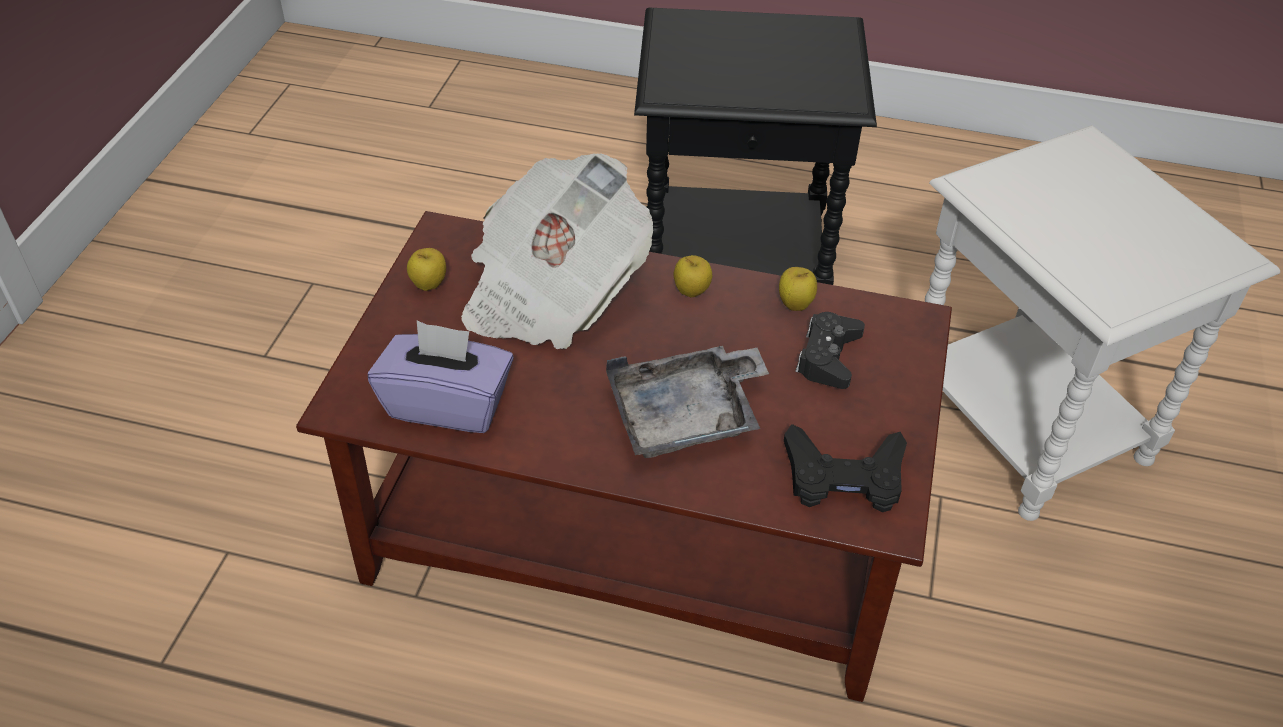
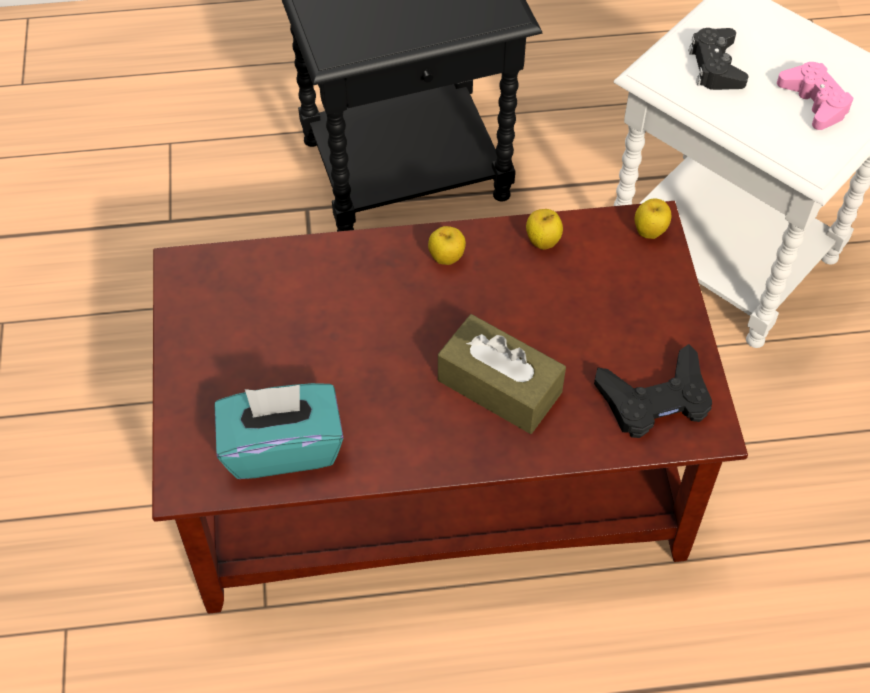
camera: 20 degrees left, 10 degrees up
(429, 286) = (201, 330): apple -> apple (649, 232)
(448, 404) = (282, 447): purple tissue box -> turquoise tissue box
(551, 291) = (319, 298): newspaper -> none
(687, 416) = (499, 386): grey tray -> brown tissue box
(828, 357) = (593, 286): black game controller -> black game controller (715, 66)
(1136, 249) = (814, 102): none -> pink game controller

